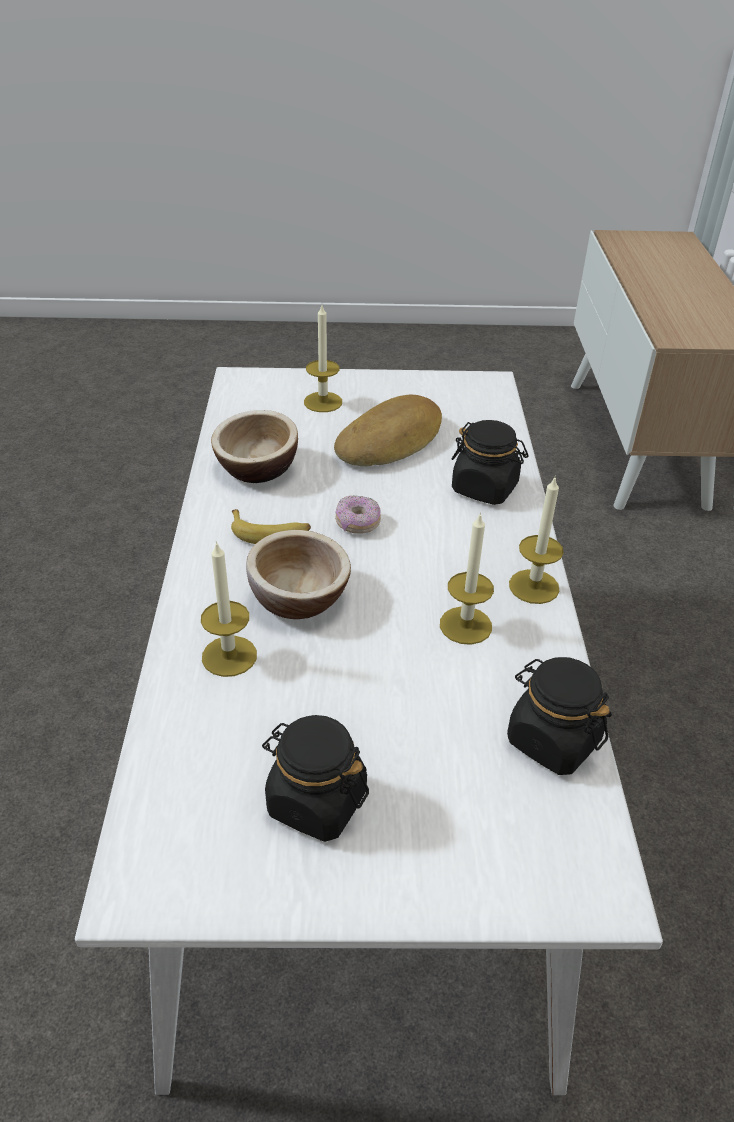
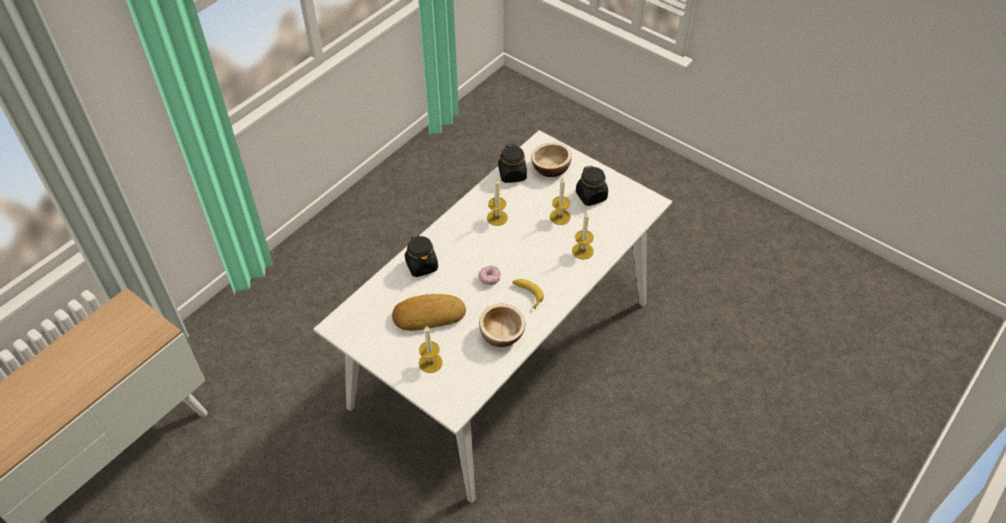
camera: 140 degrees left, 10 degrees up
(299, 597) = (541, 259): bowl -> bowl (551, 168)
(534, 586) = (458, 217): candle -> candle (560, 217)

